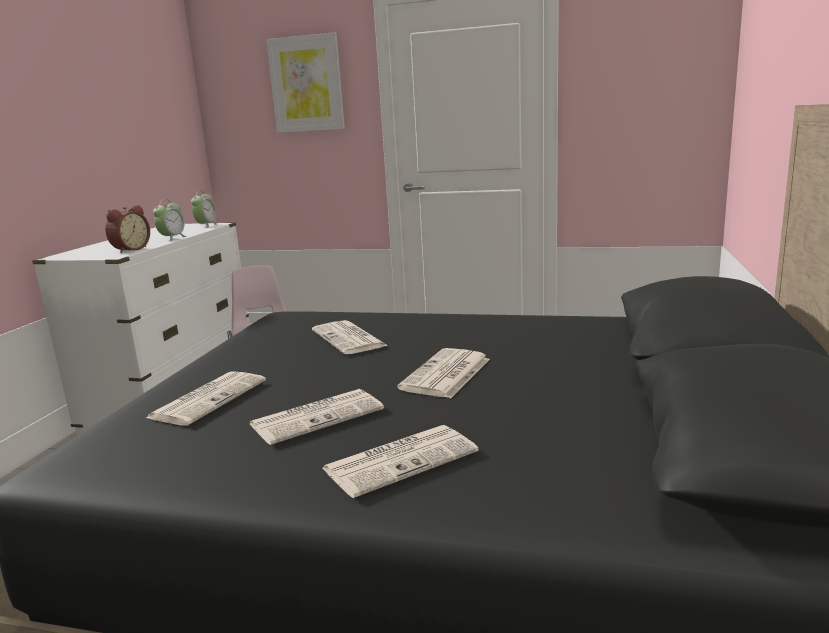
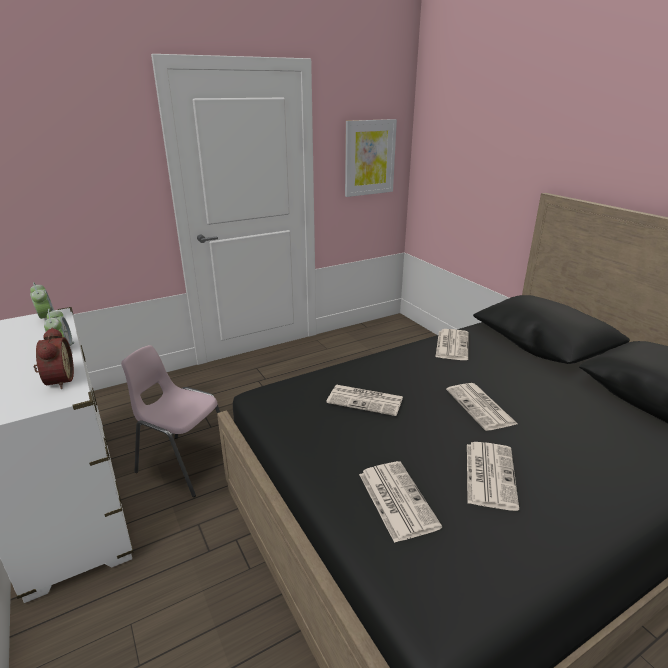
camera: 45 degrees left, 10 degrees up
(306, 84) = (82, 144): picture -> picture (369, 158)
(401, 460) = (584, 479): newspaper -> newspaper (452, 345)

